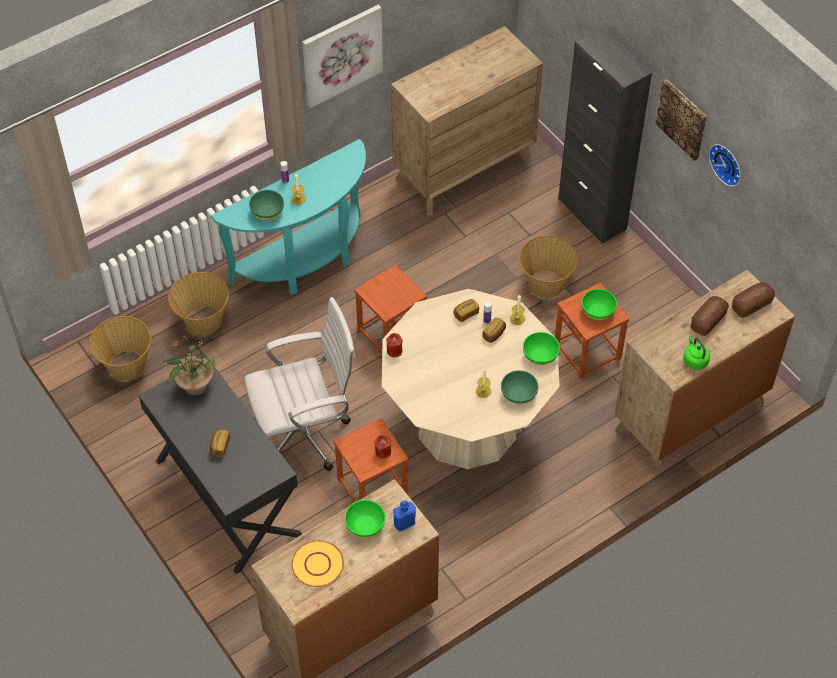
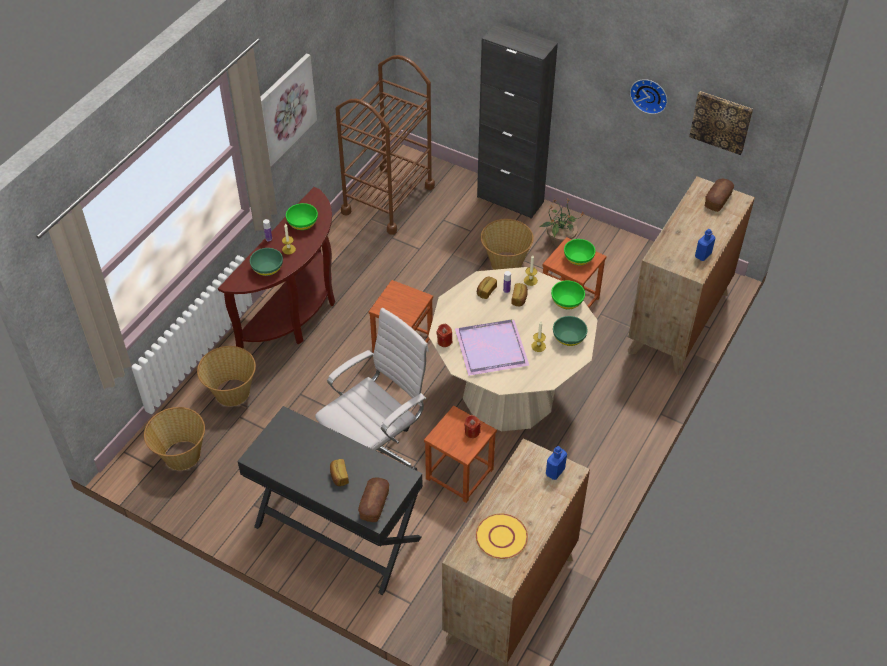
camera: 25 degrees left, 5 degrees down
(194, 385) = (285, 433): potted plant -> potted plant (560, 241)
(305, 261) = (296, 313): turquoise console table -> brown console table
(365, 525) = (522, 487): green bowl -> green bowl (303, 224)
(437, 375) = (492, 347): none -> purple tray
(464, 169) = (388, 199): brown dresser -> brown cart
(682, 118) = (595, 73): picture -> picture (721, 121)
(694, 360) = (703, 255): green kettle -> blue bottle
(708, 320) = (693, 222): bread -> bread (374, 504)

